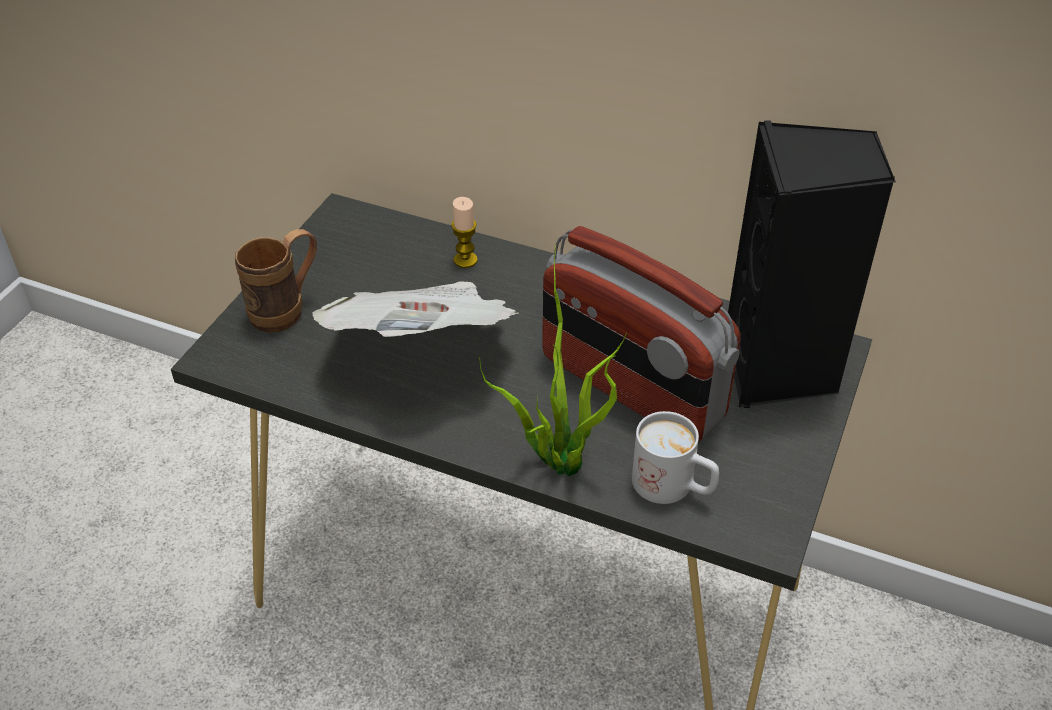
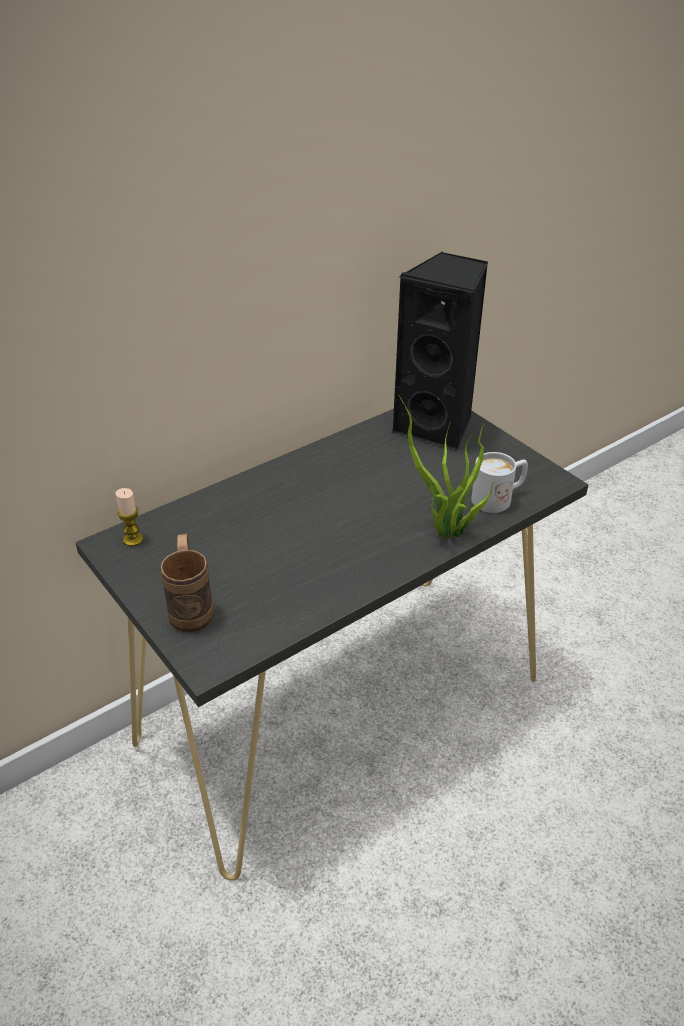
camera: 60 degrees left, 5 degrees down
(424, 347) = (295, 553): newspaper -> none
(465, 260) = (225, 504): candle -> candle (133, 539)
(630, 388) = (408, 483): radio -> none

